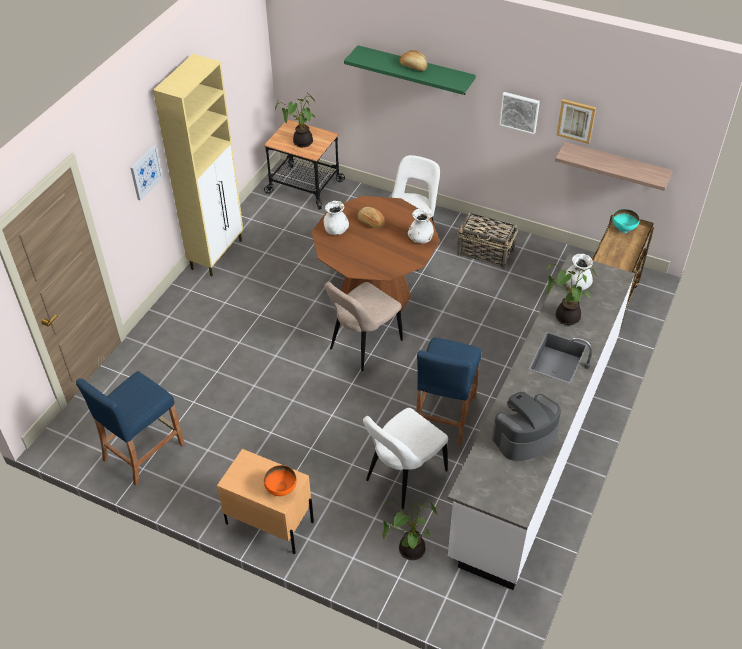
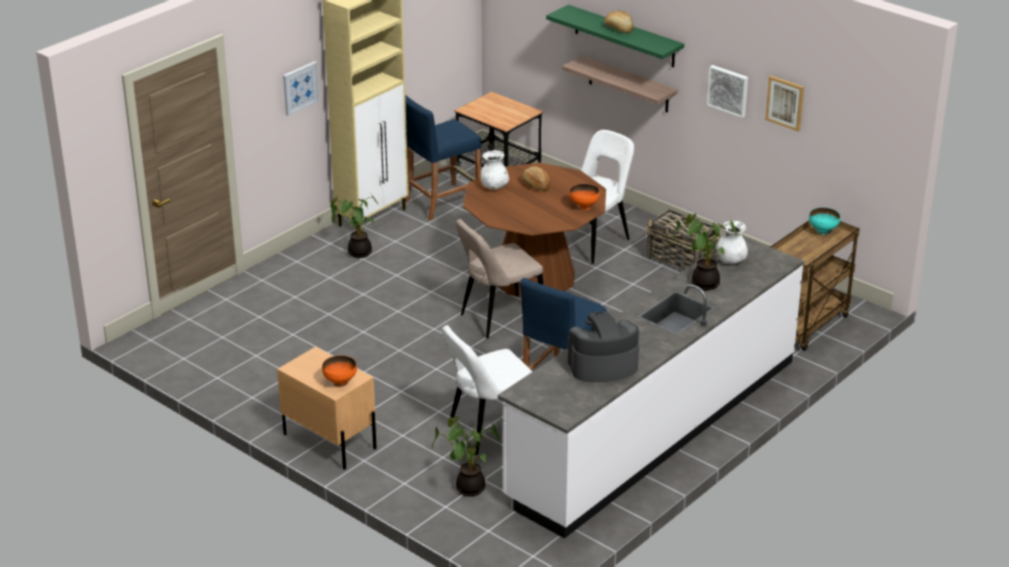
camera: 15 degrees right, 15 degrees down
(143, 451) = (223, 364): blue stool -> blue stool (442, 202)
(301, 142) = (497, 113): potted plant -> potted plant (357, 252)
(420, 239) = (584, 206): white vase -> orange bowl
(615, 166) = (827, 161): shelf -> shelf (628, 85)

